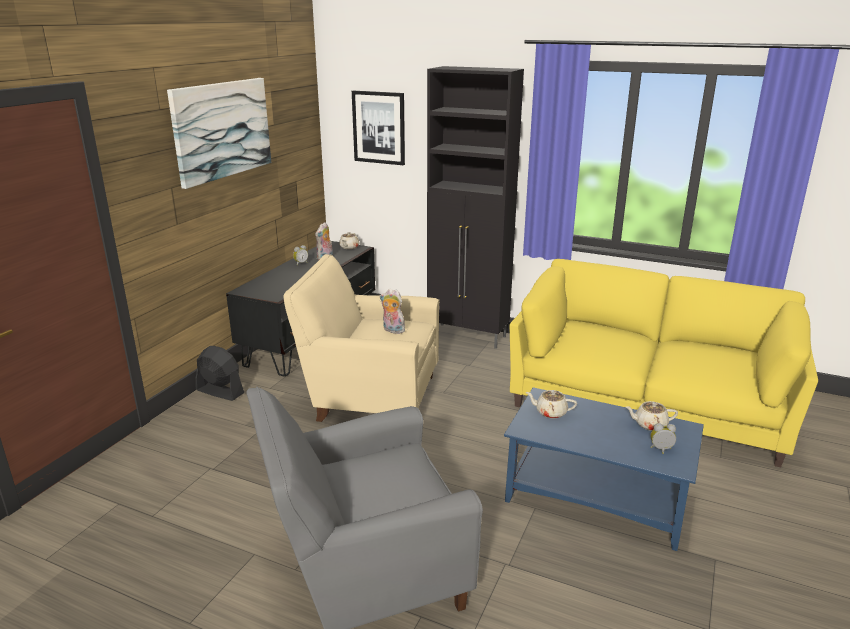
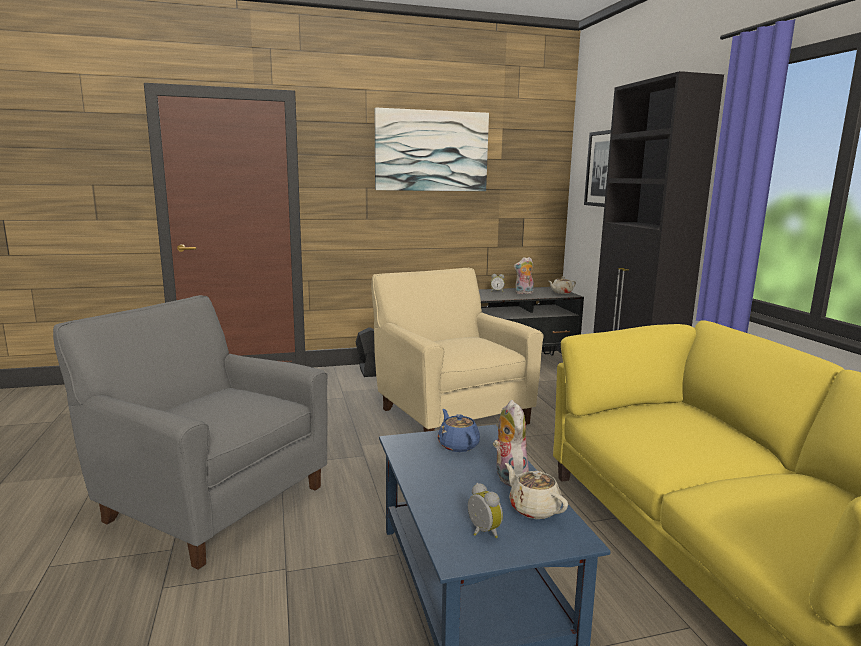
camera: 50 degrees right, 10 degrees down
(392, 330) = (467, 344): plush toy -> plush toy (508, 476)
(550, 412) = (458, 445): beige teapot -> blue teapot

